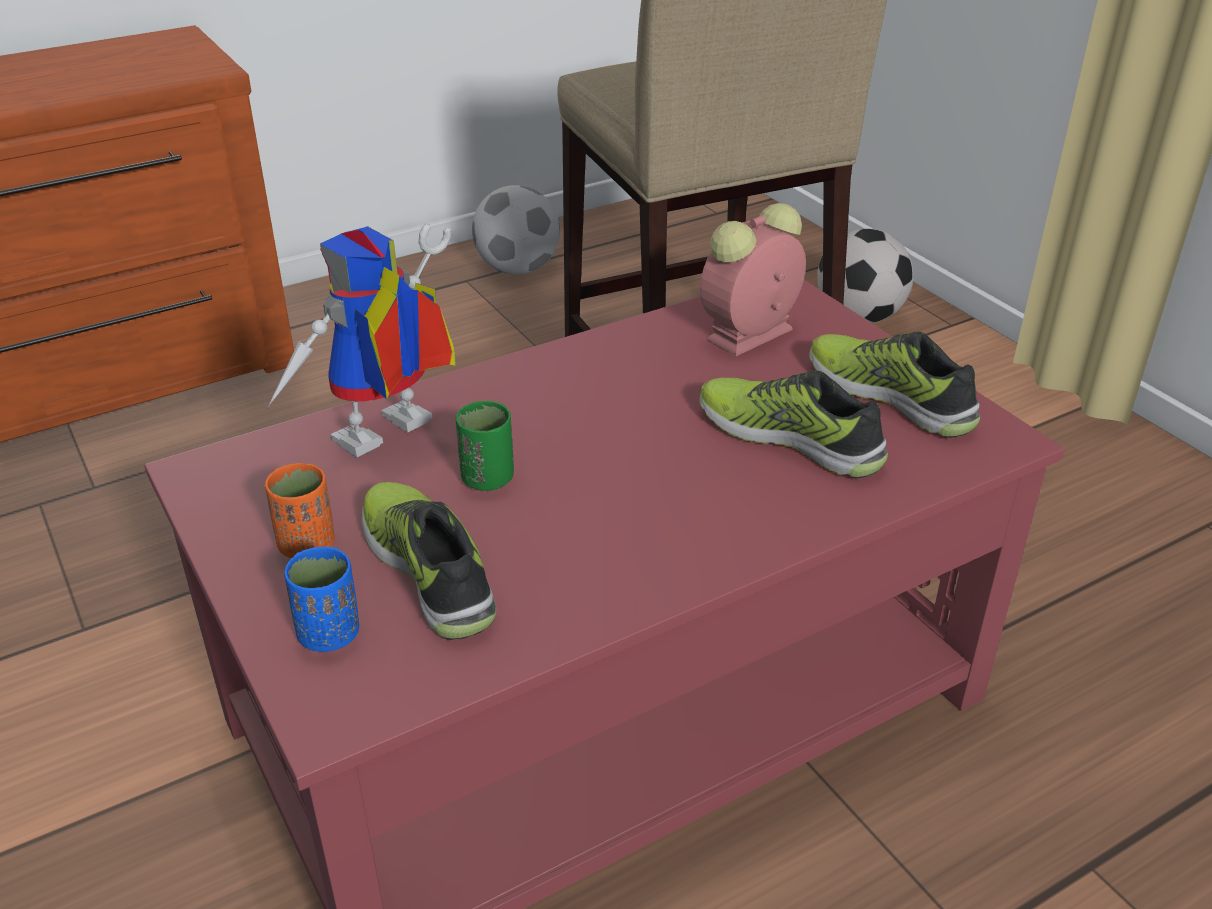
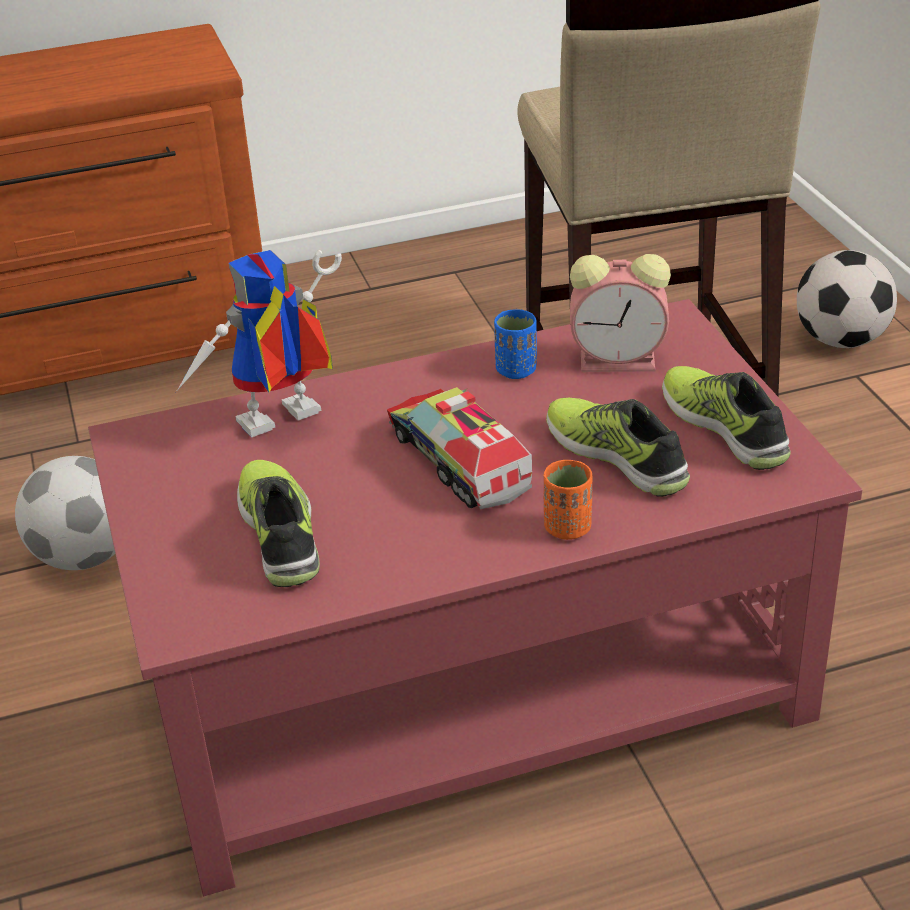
camera: 15 degrees right, 0 degrees up
(307, 545) = (193, 504): orange cup -> orange cup (568, 528)
(329, 635) = (191, 573): blue cup -> blue cup (516, 370)
(487, 479) = (350, 465): green cup -> none
(517, 269) = (507, 263): football -> football (85, 556)
(614, 460) = (458, 460): none -> toy truck
(748, 336) = (621, 360): alarm clock -> alarm clock turned 150 degrees counterclockwise

